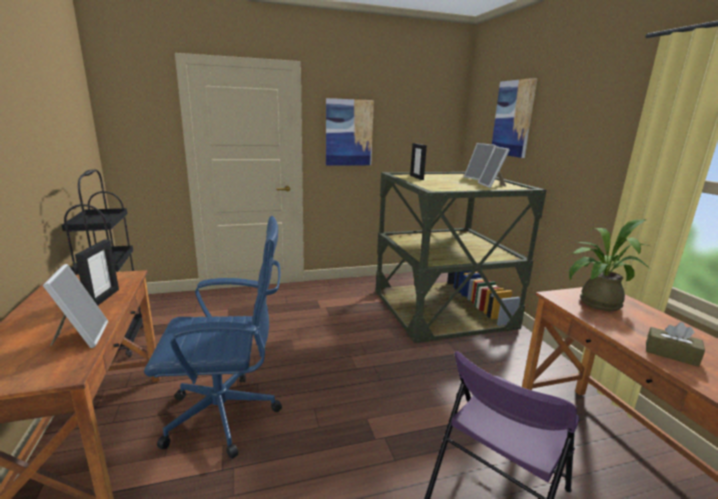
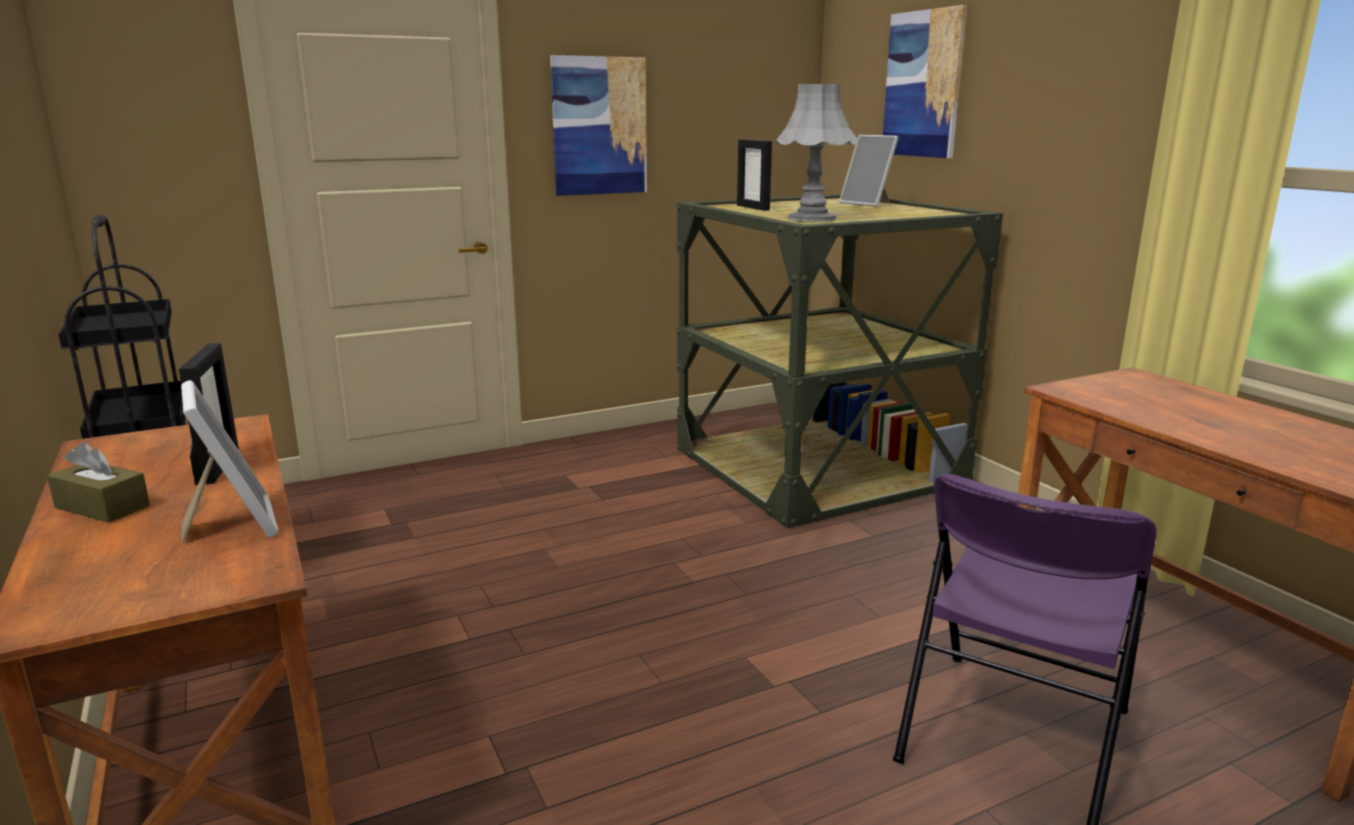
camera: 10 degrees left, 0 degrees up
(227, 415) = (474, 688): blue office chair -> none
(440, 186) = (811, 218): none -> grey table lamp
(492, 185) = (902, 212): picture frame -> none
(595, 303) = (1127, 394): potted plant -> none
(671, 354) = (1267, 447): brown tissue box -> brown tissue box (102, 507)

